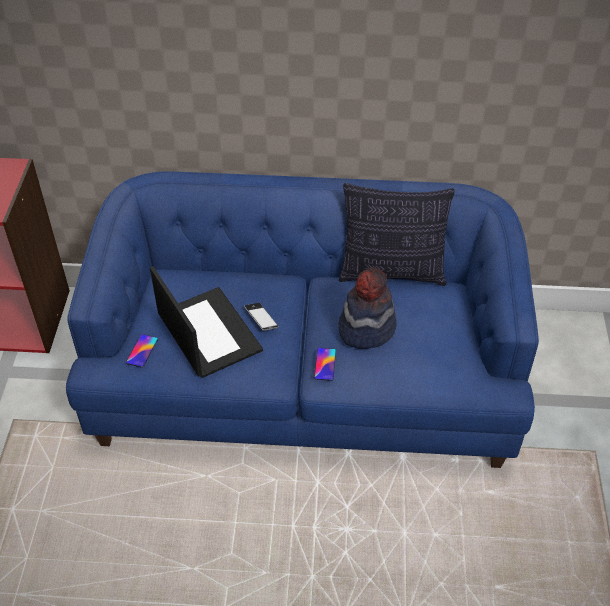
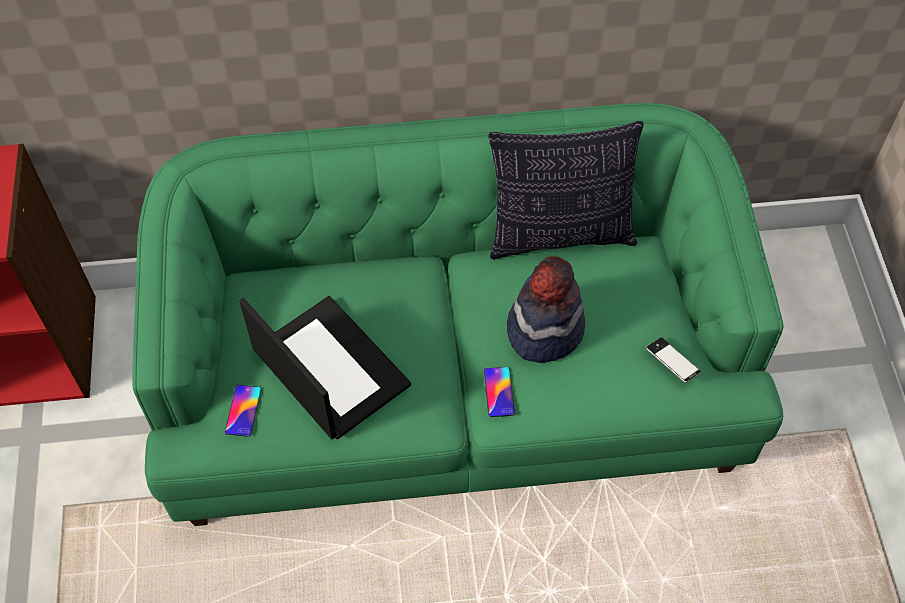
camera: 10 degrees left, 10 degrees up
(261, 319) = (398, 336): phone -> phone (672, 362)
(305, 382) = (452, 387): blue sofa -> green sofa

